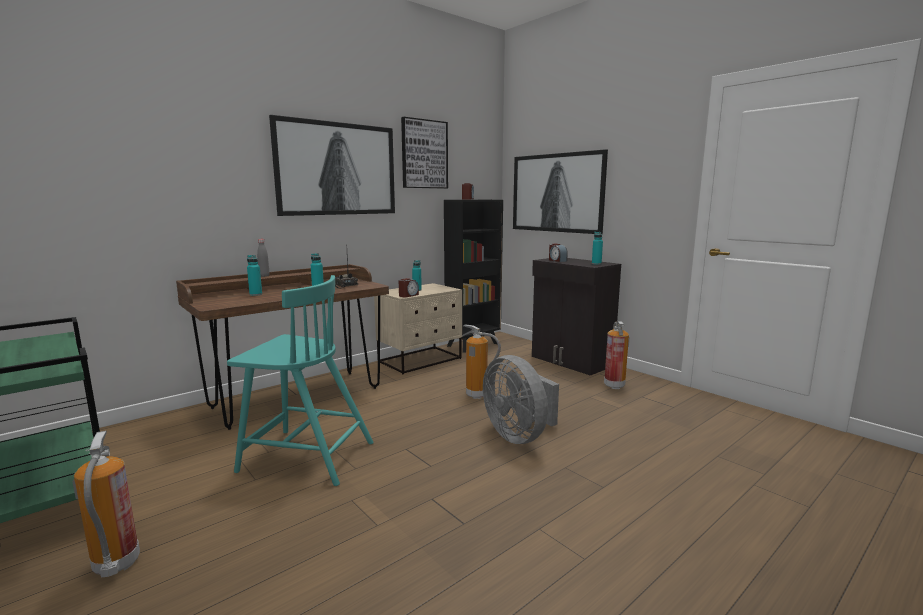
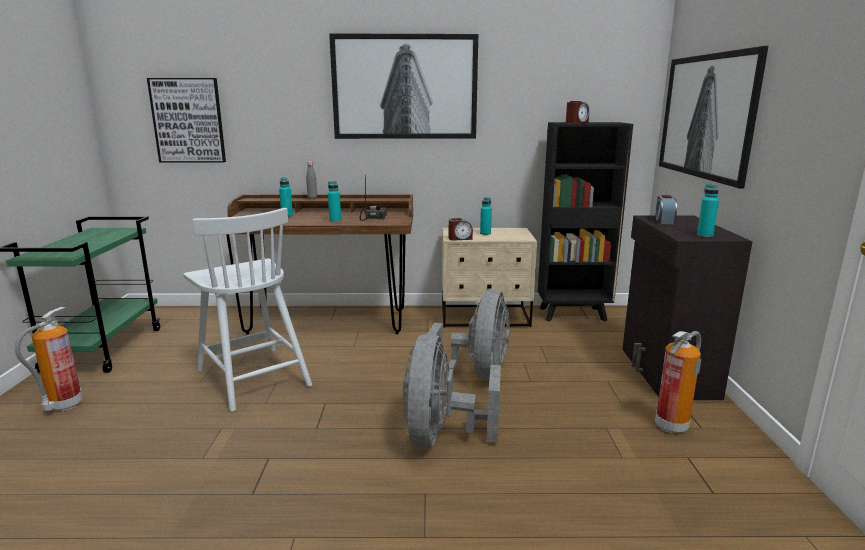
camera: 40 degrees right, 5 degrees up
(305, 456) = (252, 377): turquoise chair -> white chair
(424, 154) = (526, 63): picture -> picture (188, 120)
(478, 395) = (476, 375): fire extinguisher -> grey fan

